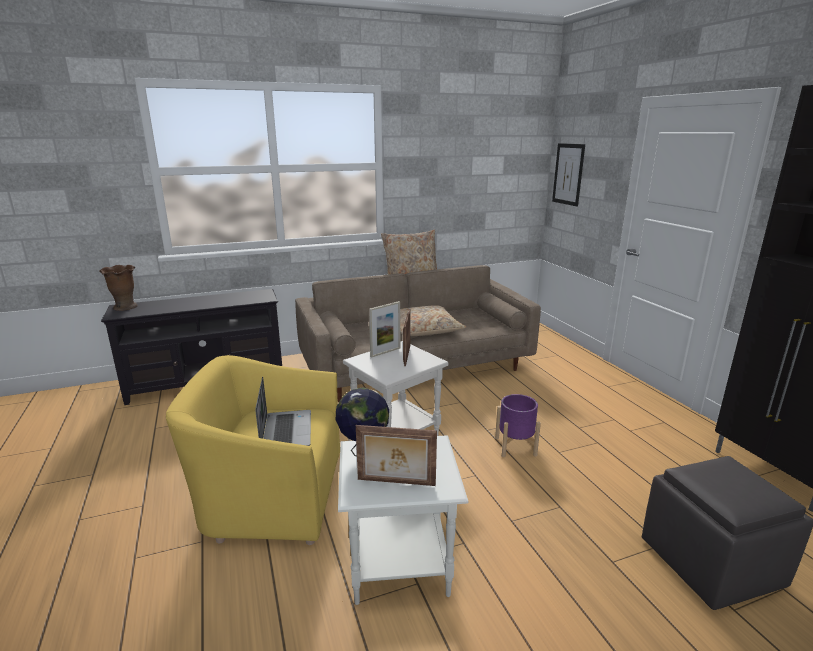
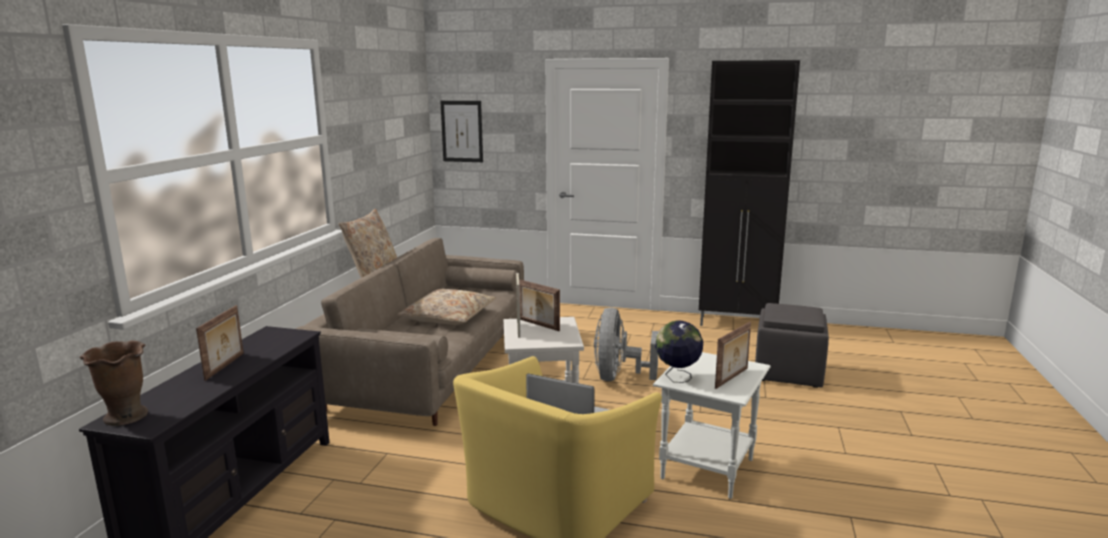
camera: 55 degrees left, 5 degrees down
(203, 301) = (226, 366): none -> picture frame
(515, 446) = (618, 377): purple planter -> grey fan

